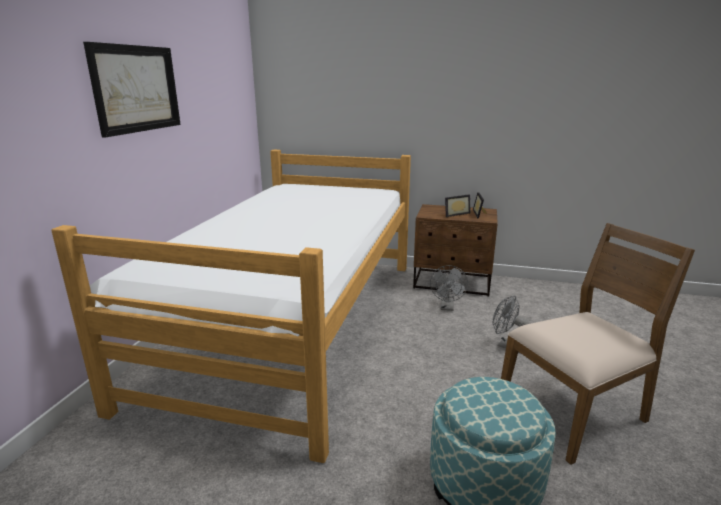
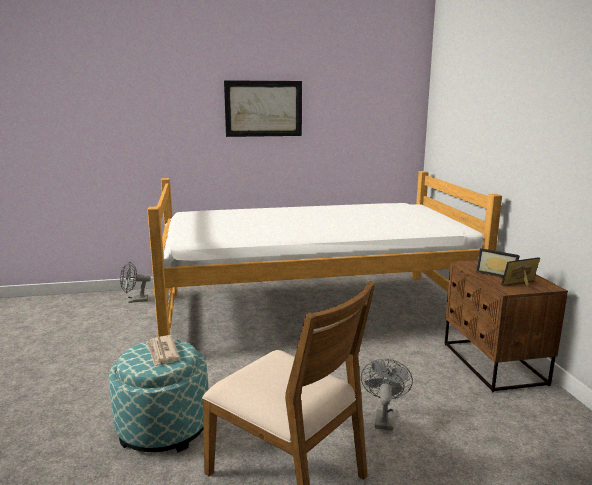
camera: 65 degrees right, 5 degrees down
(447, 307) = (426, 370): grey fan -> grey fan (134, 300)
(492, 398) = (162, 352): none -> newspaper

